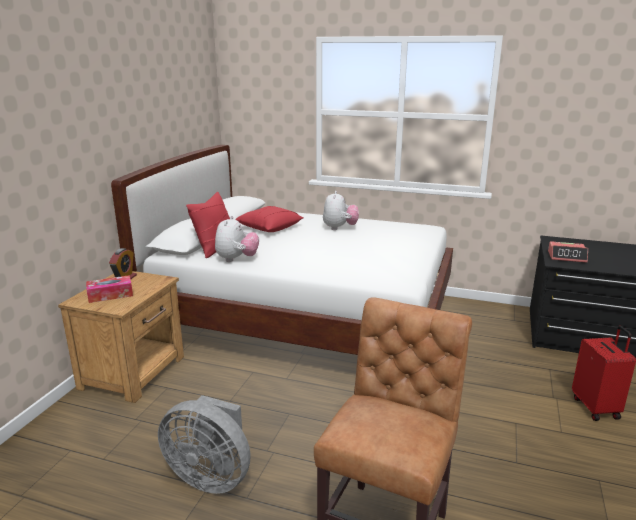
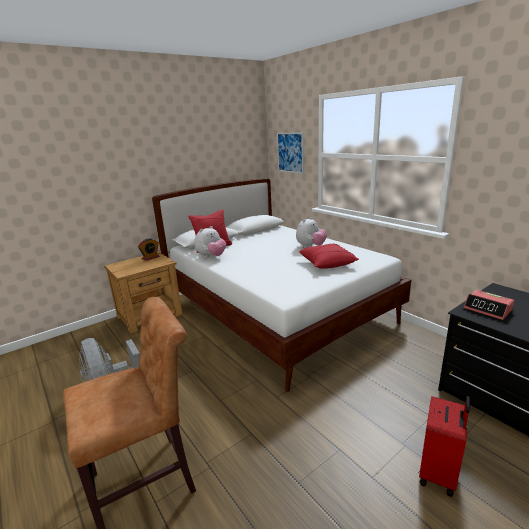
camera: 35 degrees right, 0 degrees up
(110, 295) = (131, 265): tissue box -> none
(265, 108) = (290, 152): none -> picture
(269, 228) = (265, 239): red pillow -> red pillow (327, 263)

